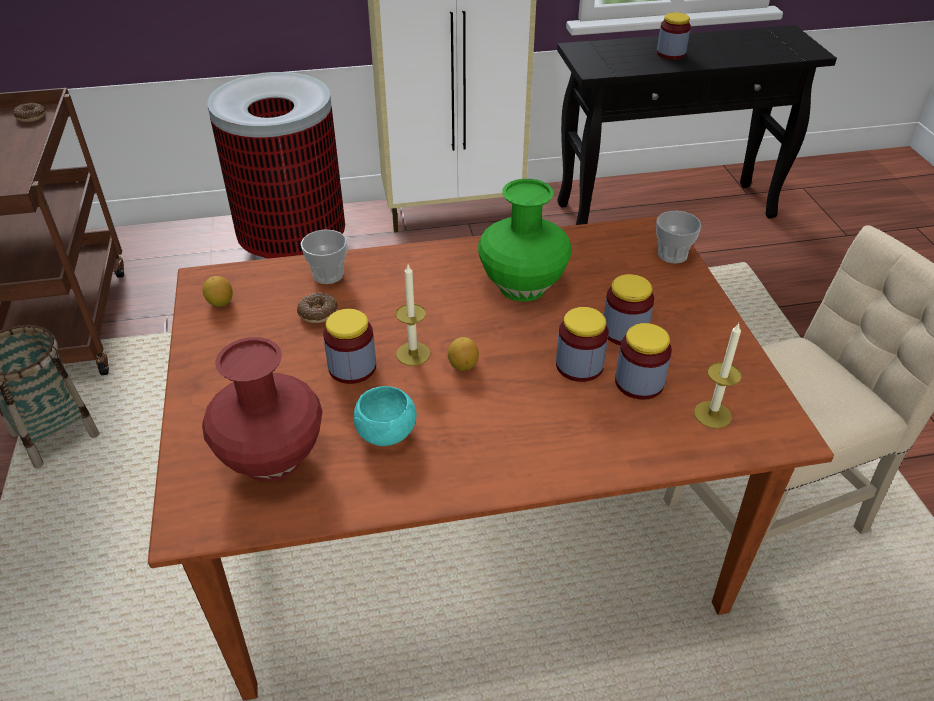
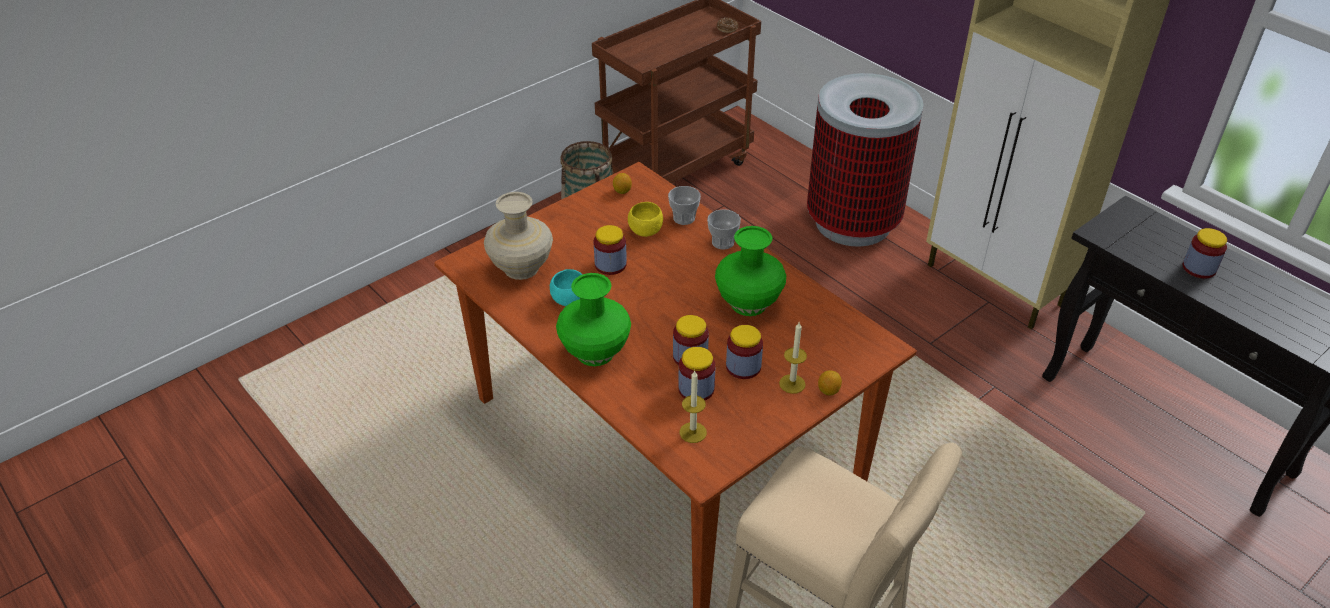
camera: 60 degrees right, 0 degrees up
(273, 458) = (522, 268): red vase -> beige vase
(318, 313) = (645, 231): donut -> yellow bowl
(413, 354) = (642, 283): candle -> candle (792, 384)
(463, 365) = (648, 307): lemon -> lemon (828, 391)
(512, 449) = (594, 353): none -> green vase
(672, 255) = (858, 365): cup -> cup (723, 242)

